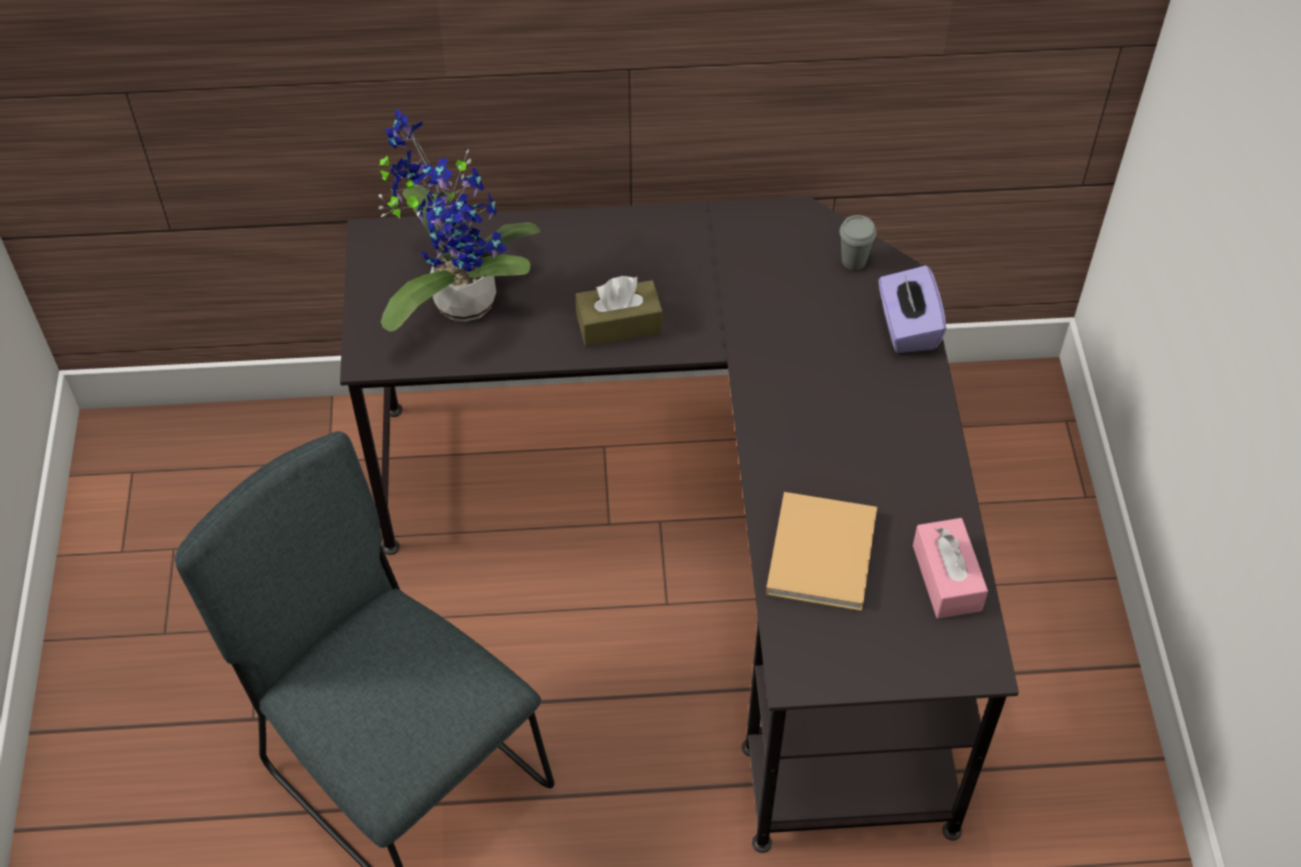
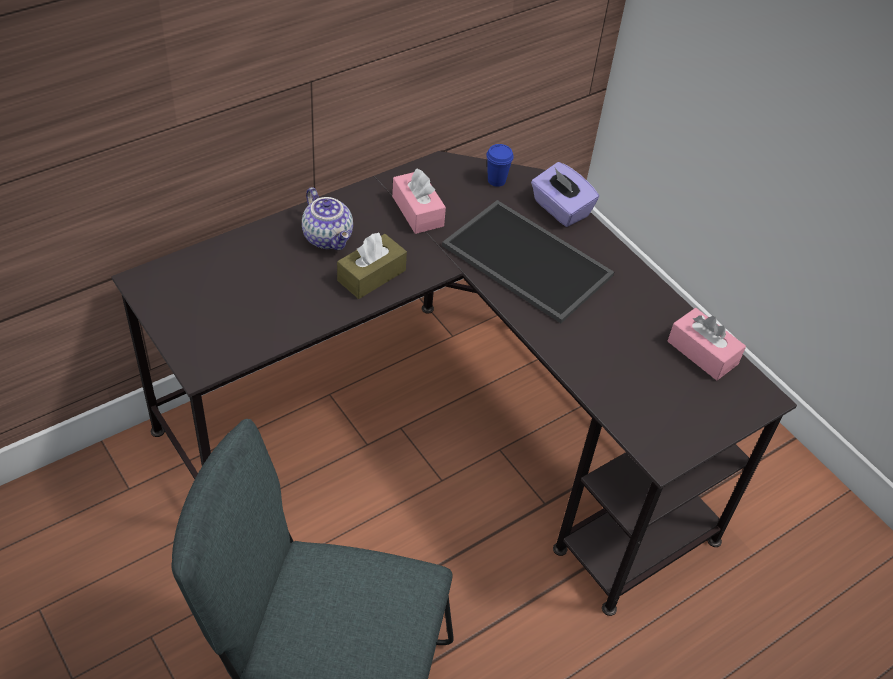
camera: 35 degrees left, 5 degrees down
(457, 297) = (239, 300): potted plant -> none
(603, 261) = (329, 238): none -> teapot
(728, 265) = (417, 211): none -> pink tissue box
(811, 376) = (524, 261): none -> tray
(822, 550) = (615, 368): beige book -> none
(853, 261) = (496, 180): grey cup -> blue cup

